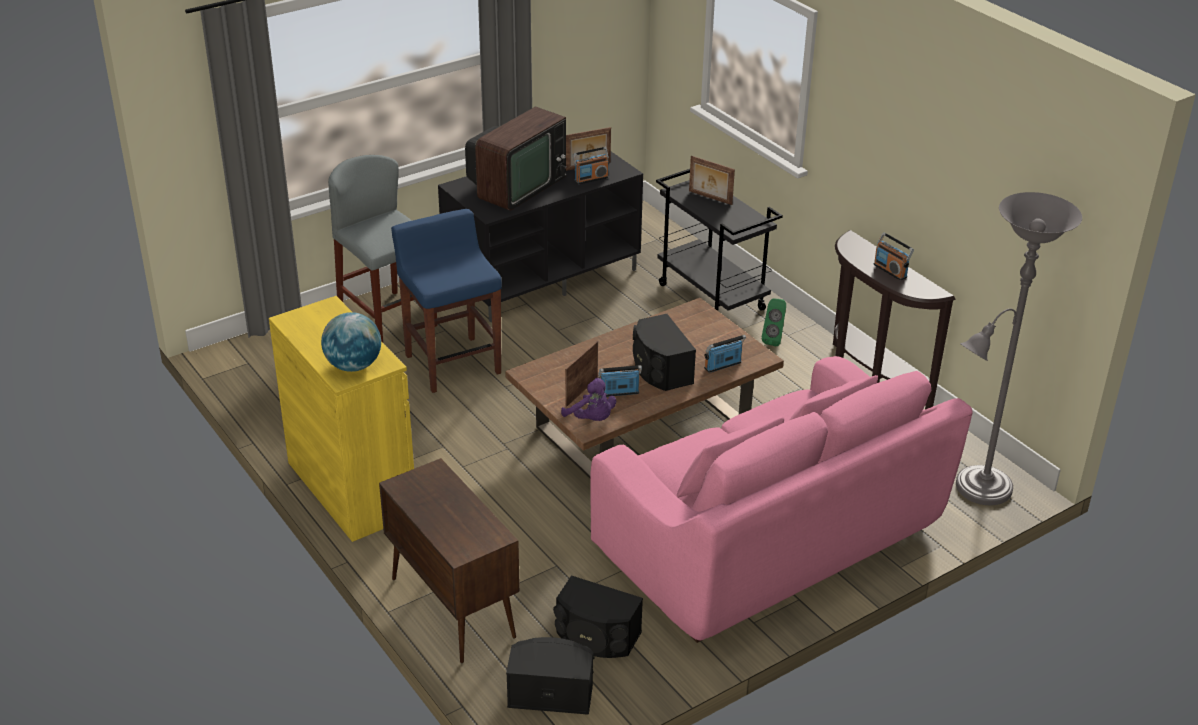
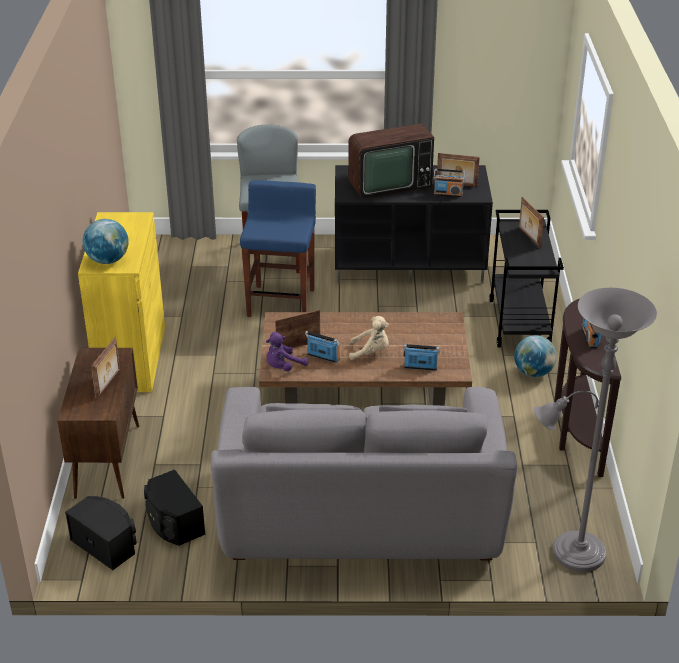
camera: 35 degrees right, 0 degrees up
(463, 506) = (109, 384): none -> picture frame
(592, 419) = (283, 367): purple plush toy -> purple plush toy turned 60 degrees clockwise
(660, 370) = (371, 352): black speaker -> beige plush toy
(769, 542) = (361, 516): pink sofa -> grey sofa
(774, 339) = (533, 373): green speaker -> globe

